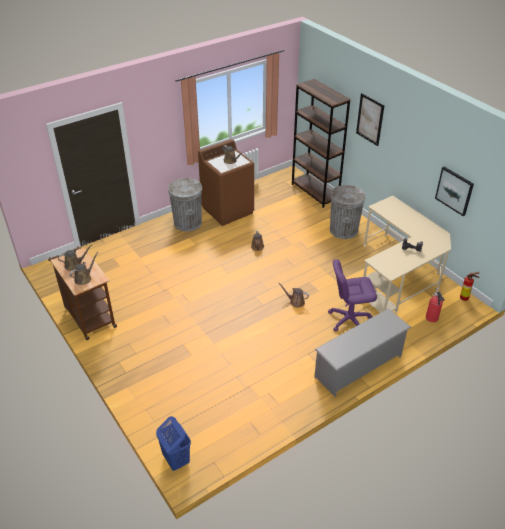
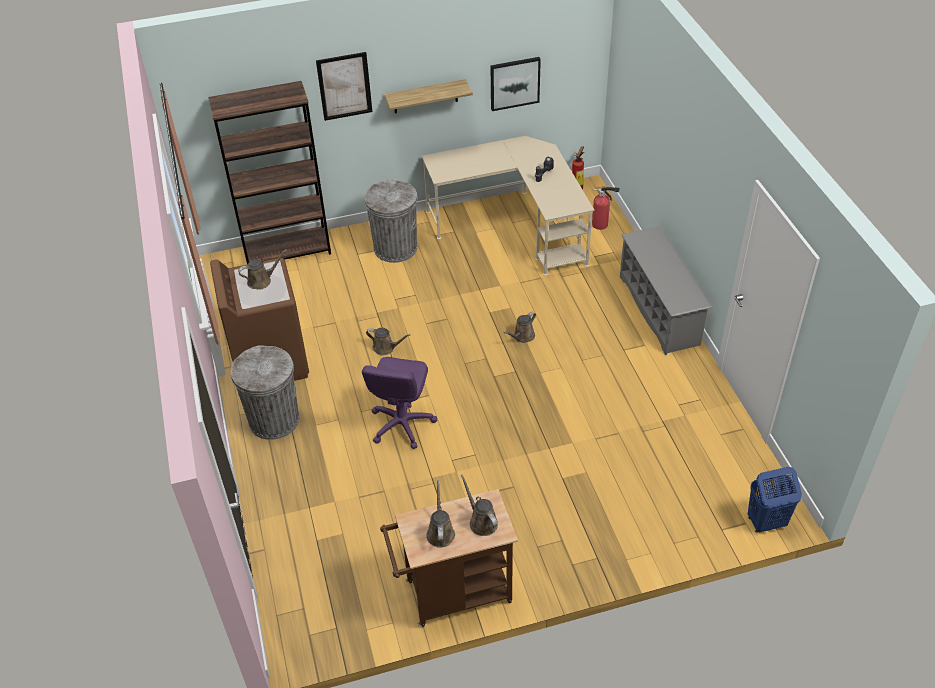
camera: 70 degrees left, 5 degrees up
(349, 319) = (576, 295): purple office chair -> purple office chair (401, 424)
(405, 158) = (425, 96): none -> shelf

